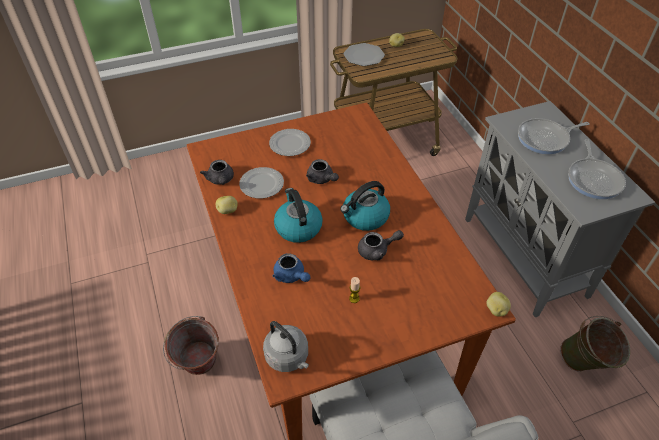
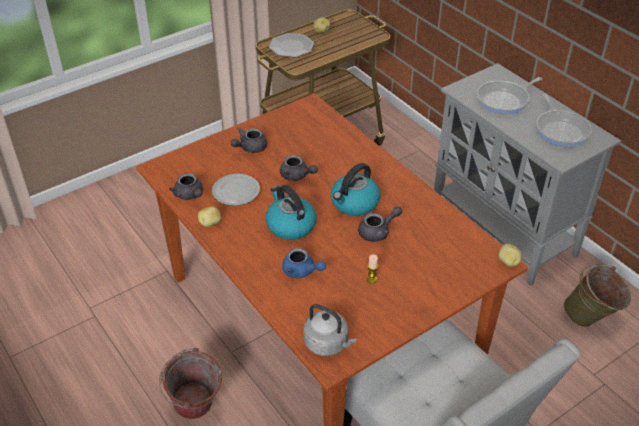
camera: 15 degrees left, 5 degrees down
(290, 144) = (249, 148): plate -> grey teapot

